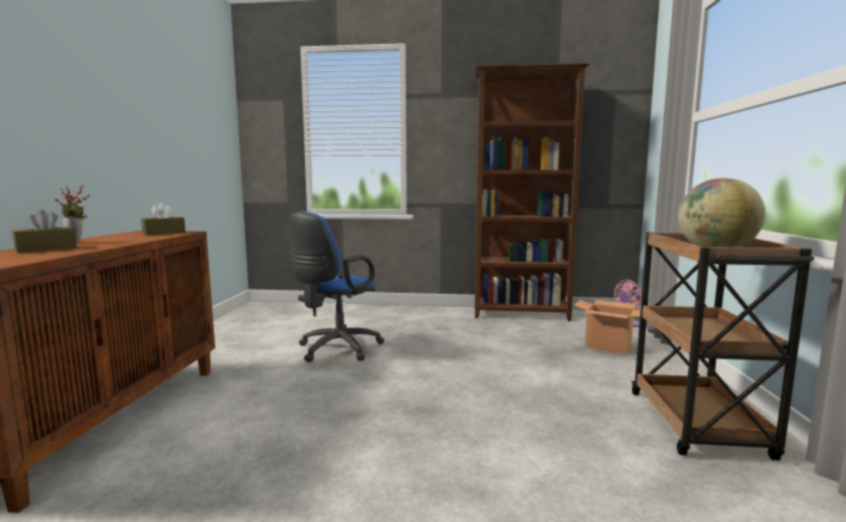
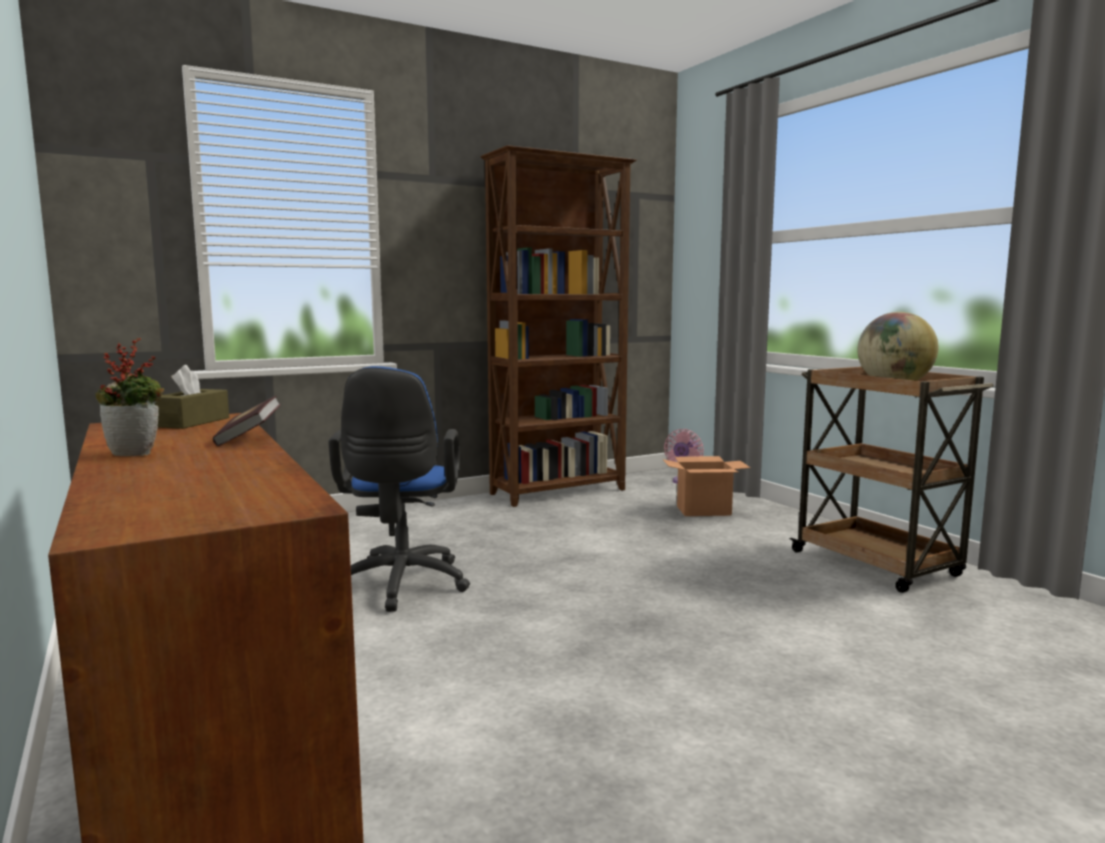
camera: 35 degrees left, 0 degrees up
(46, 249) = (168, 469): brown tissue box -> none
(139, 241) = (249, 438): none -> book

